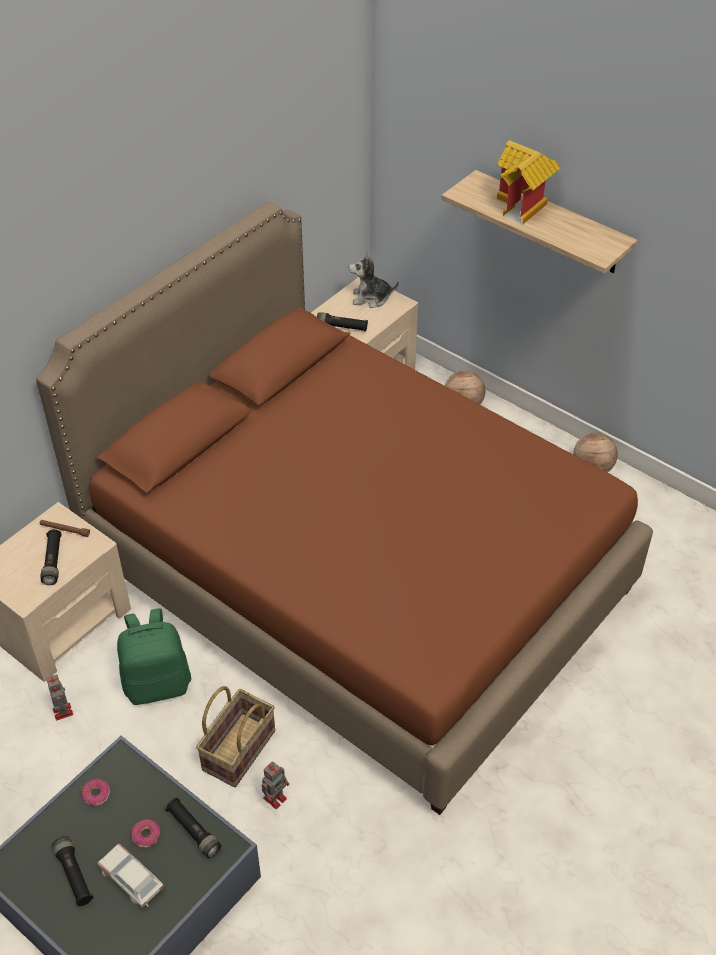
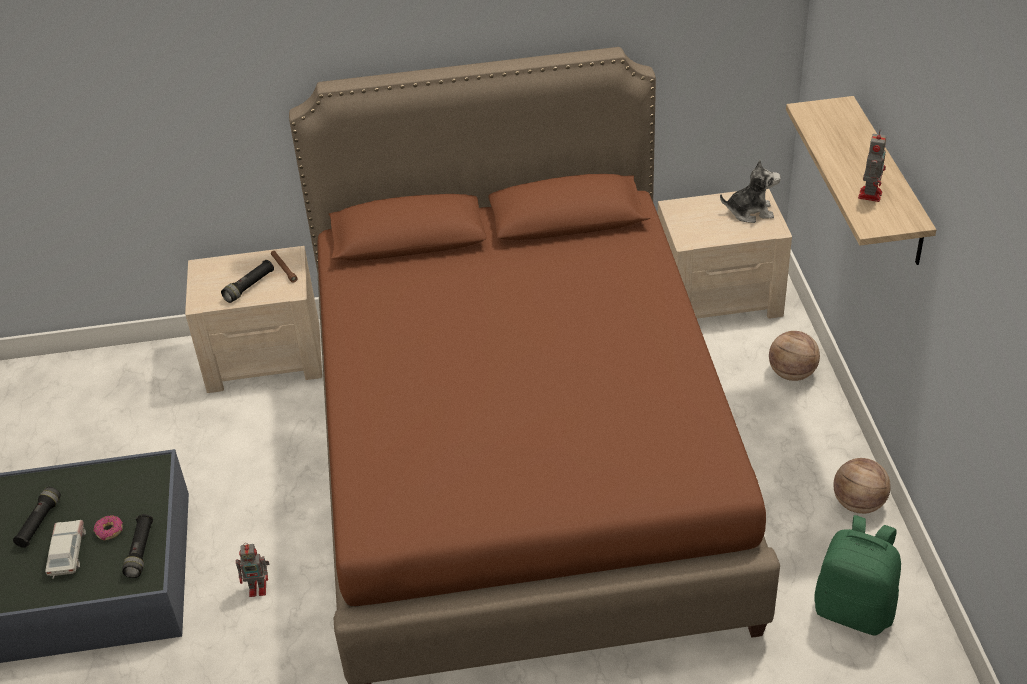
camera: 45 degrees right, 5 degrees down
(62, 710) = (195, 421): toy robot -> toy robot (870, 194)
(96, 795) = (113, 479): donut -> none
(157, 683) = (276, 445): green backpack -> green backpack (854, 609)
(238, 749) = (275, 533): basket -> none
(342, 327) = (690, 224): black flashlight -> none
(371, 298) = (750, 212): plush toy -> plush toy turned 135 degrees clockwise
(523, 207) = (854, 148): toy house -> none

